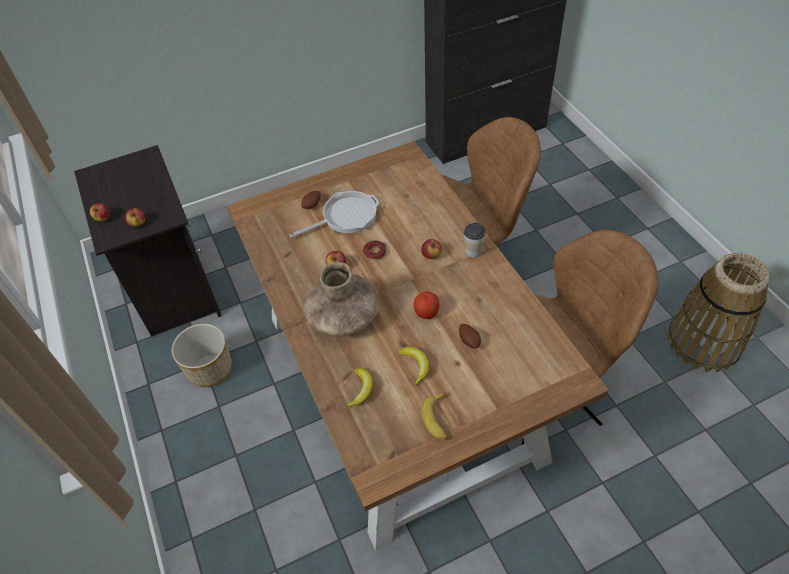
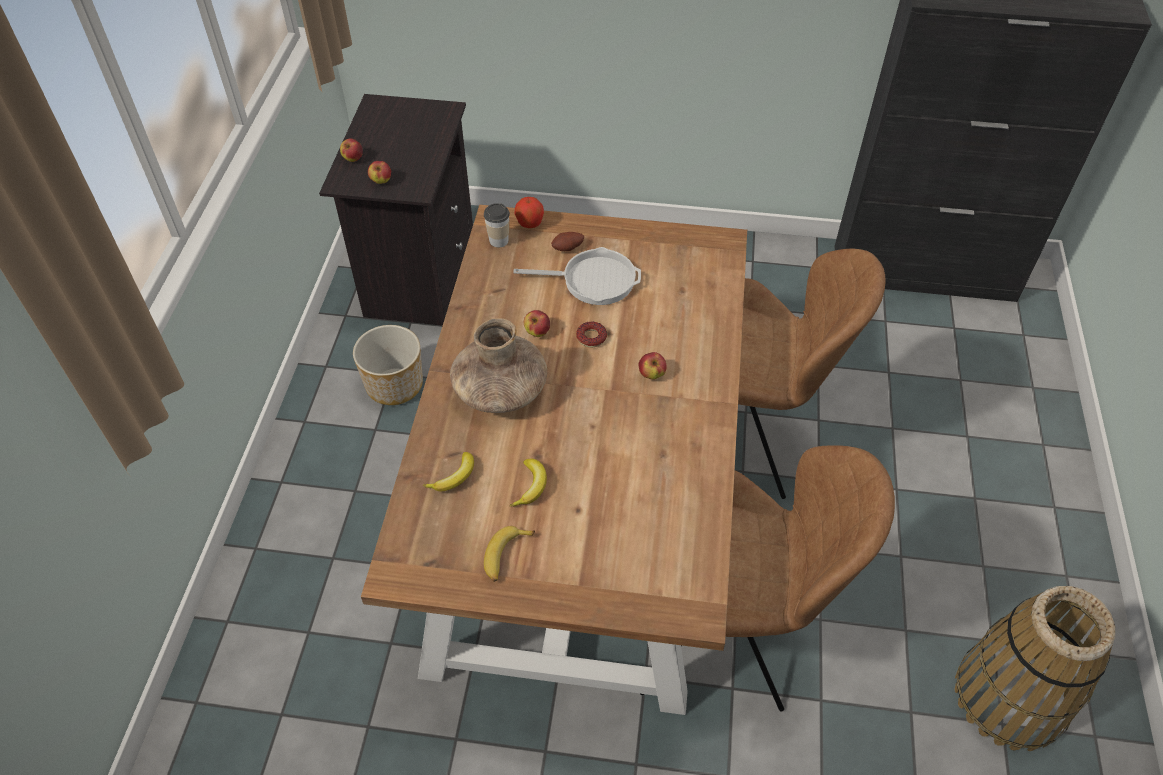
camera: 30 degrees right, 0 degrees up
(426, 313) = (591, 435): apple -> apple (530, 223)
(469, 340) = (612, 493): potato -> none
(473, 251) = (704, 396): cup -> cup (498, 240)

